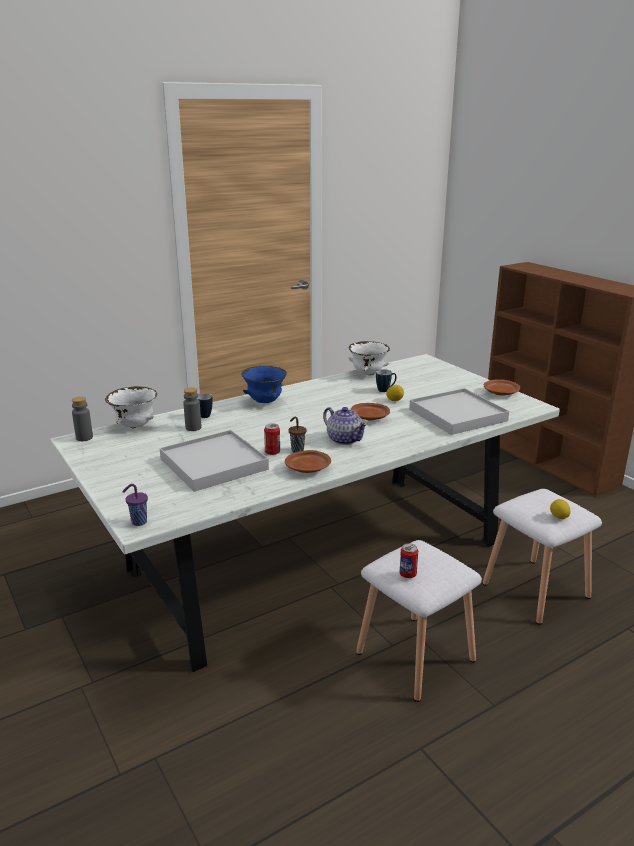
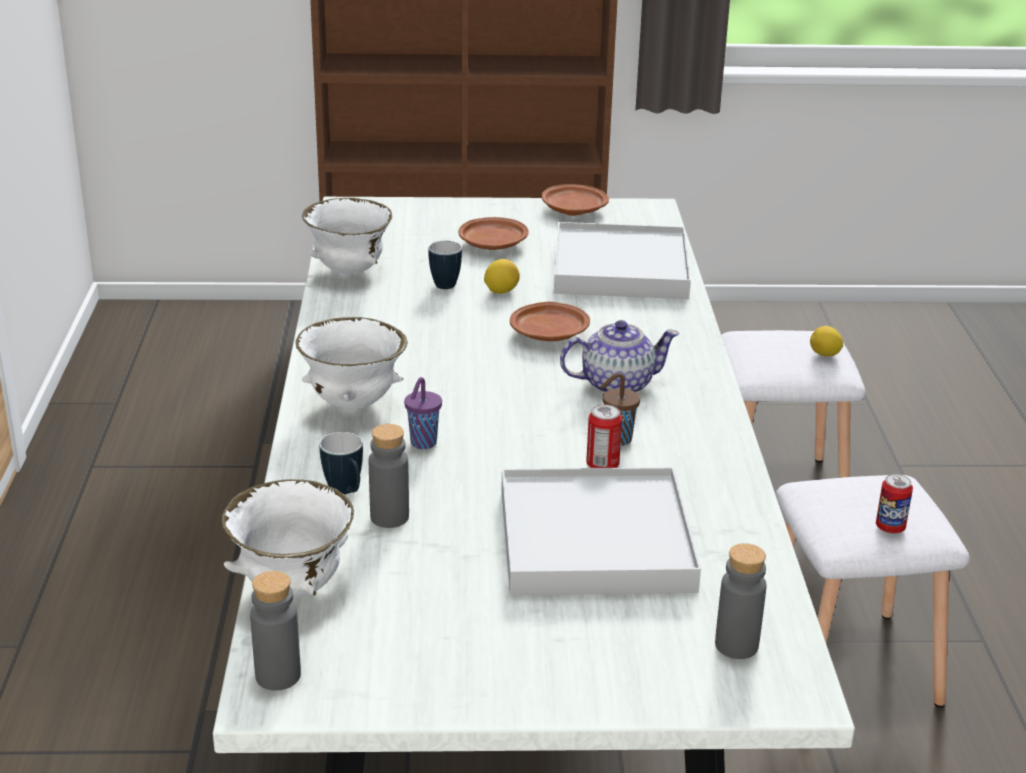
camera: 60 degrees left, 5 degrees up
(138, 522) = (779, 688): purple cup -> purple cup (422, 444)
(162, 507) = (736, 645): none -> grey bottle
(264, 402) = (352, 405): blue bowl -> white bowl
(308, 468) = (702, 451): brown plate -> brown plate (493, 244)

